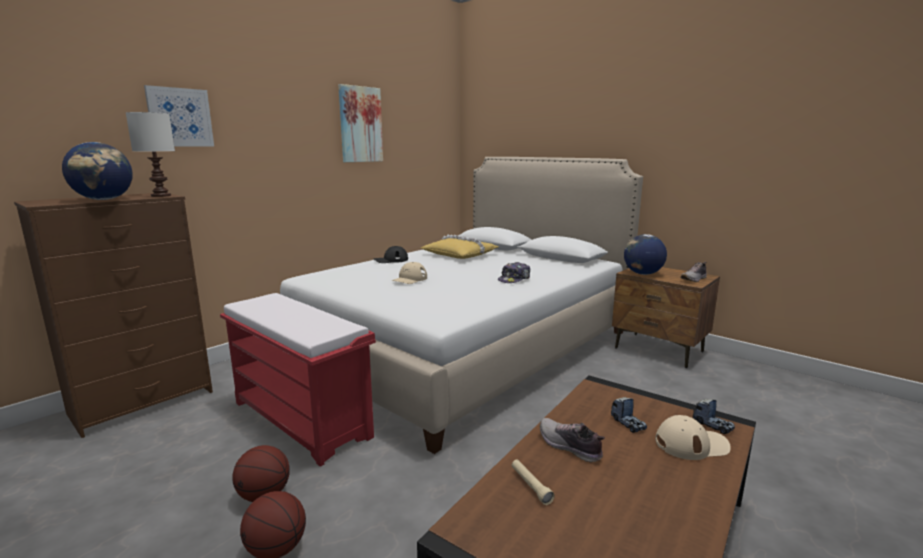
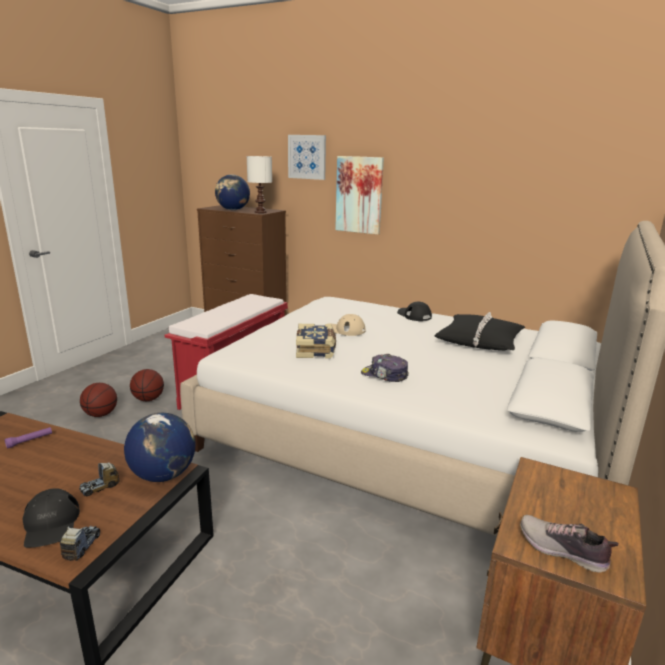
camera: 75 degrees right, 5 degrees up
(360, 124) = (472, 163): picture -> picture (359, 195)
(450, 291) = (316, 349): none -> book
(460, 255) = (480, 341): yellow pillow -> black pillow
(530, 486) = (29, 441): beige flashlight -> purple flashlight
(569, 447) = (71, 455): shoe -> none
(642, 274) = (542, 484): globe -> globe (163, 475)
(691, 444) = (51, 524): beige cap -> black cap
(712, 425) = (81, 546): toy truck -> toy truck turned 150 degrees clockwise

